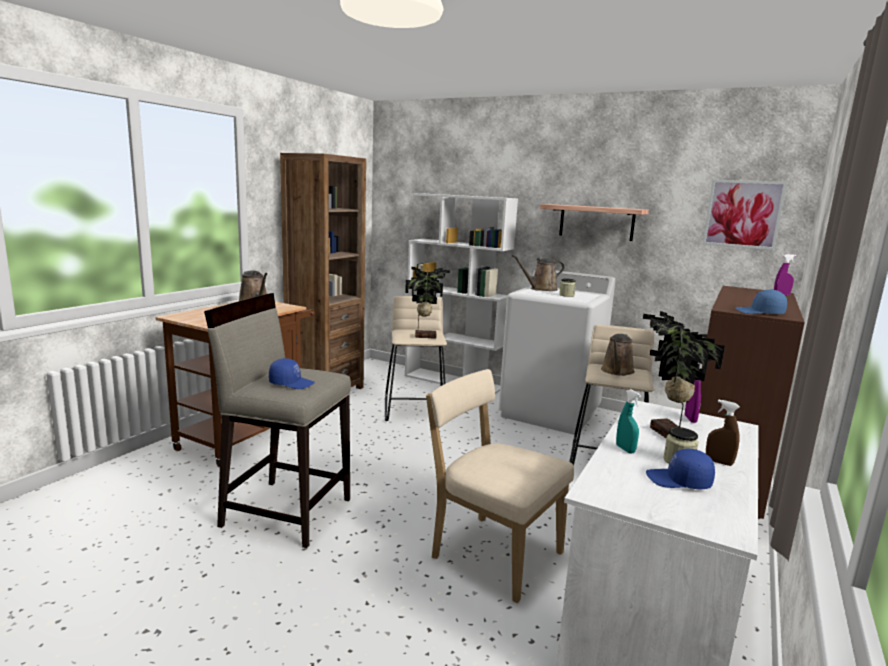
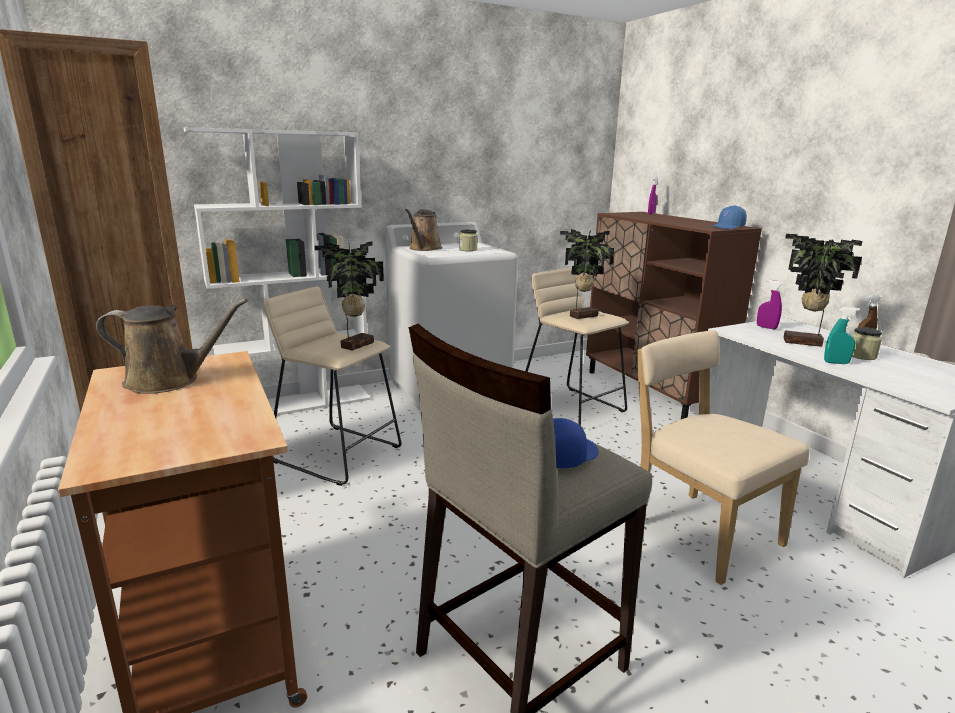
camera: 55 degrees left, 5 degrees up
(492, 553) = (699, 531): beige chair -> beige chair turned 75 degrees clockwise
(596, 222) = (444, 160): shelf -> none
(617, 371) = (581, 316): brown watering can -> potted plant
(679, 481) = (904, 367): blue cap -> none
(743, 214) = (570, 143): picture -> none

